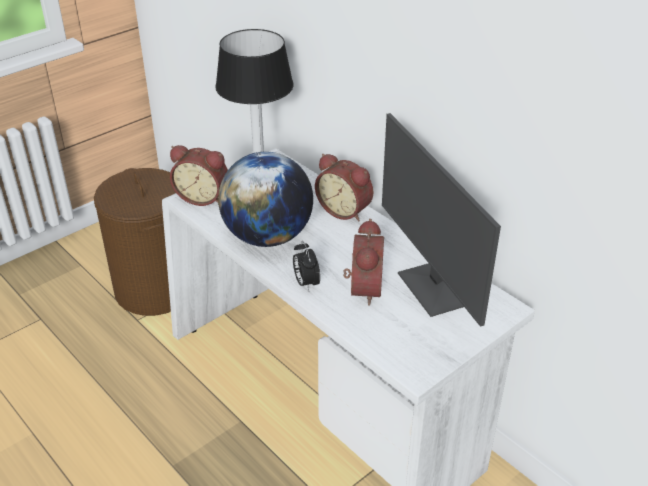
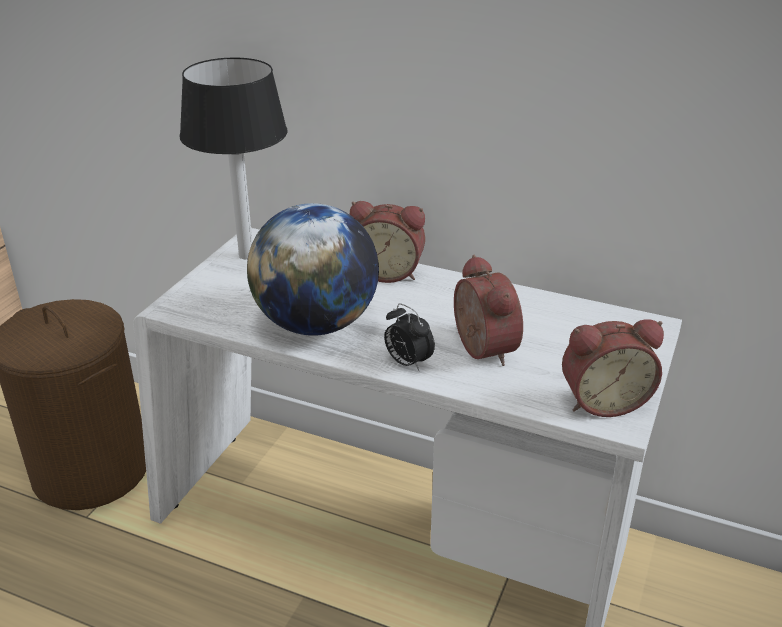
camera: 25 degrees left, 5 degrees down
(203, 197) = (193, 300): alarm clock -> alarm clock (603, 400)
(436, 288) = (562, 326): monitor -> none

